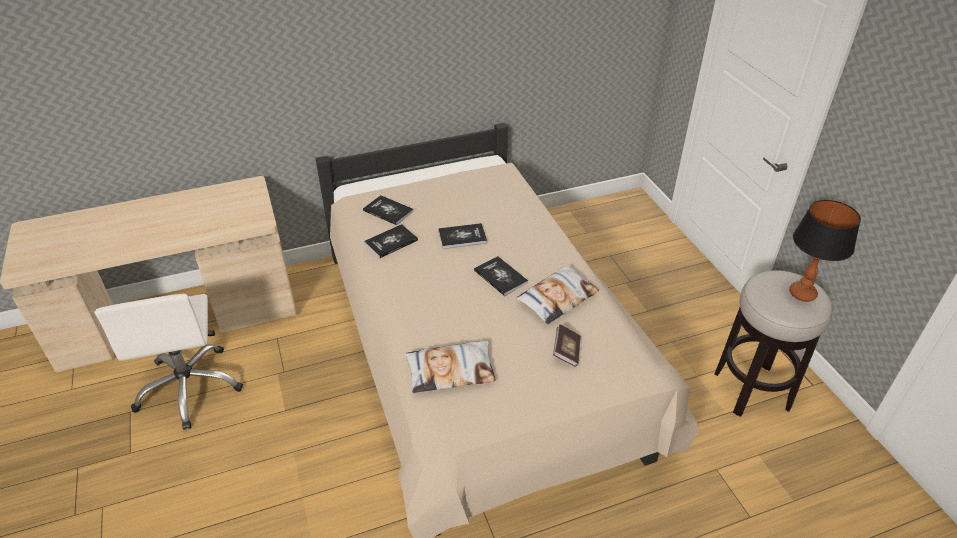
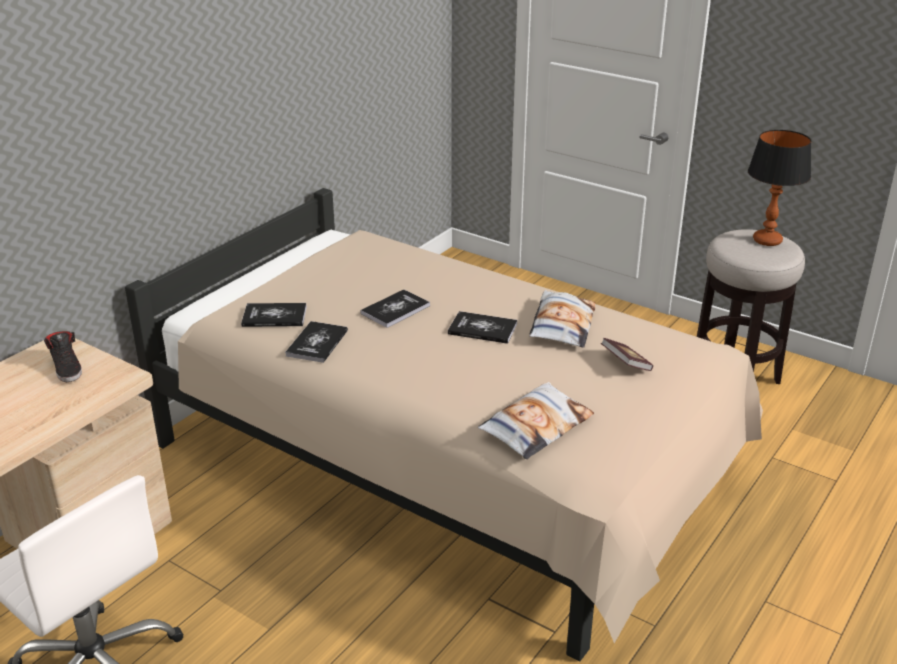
camera: 35 degrees left, 10 degrees down
(242, 202) = (67, 367): none -> black shoe

